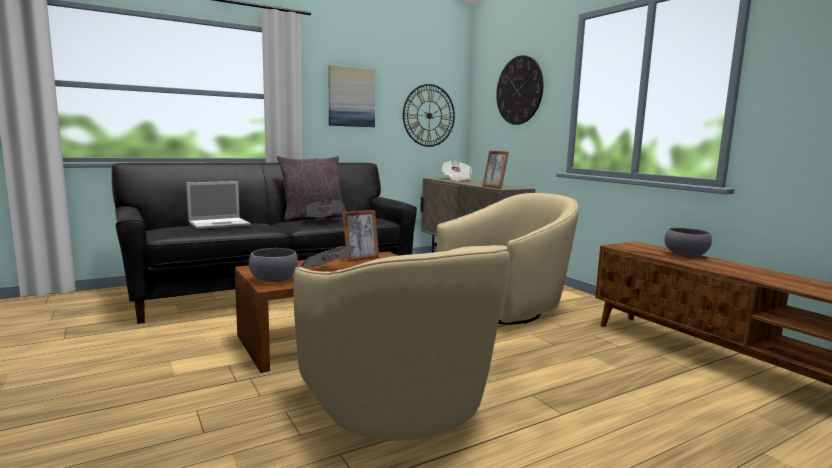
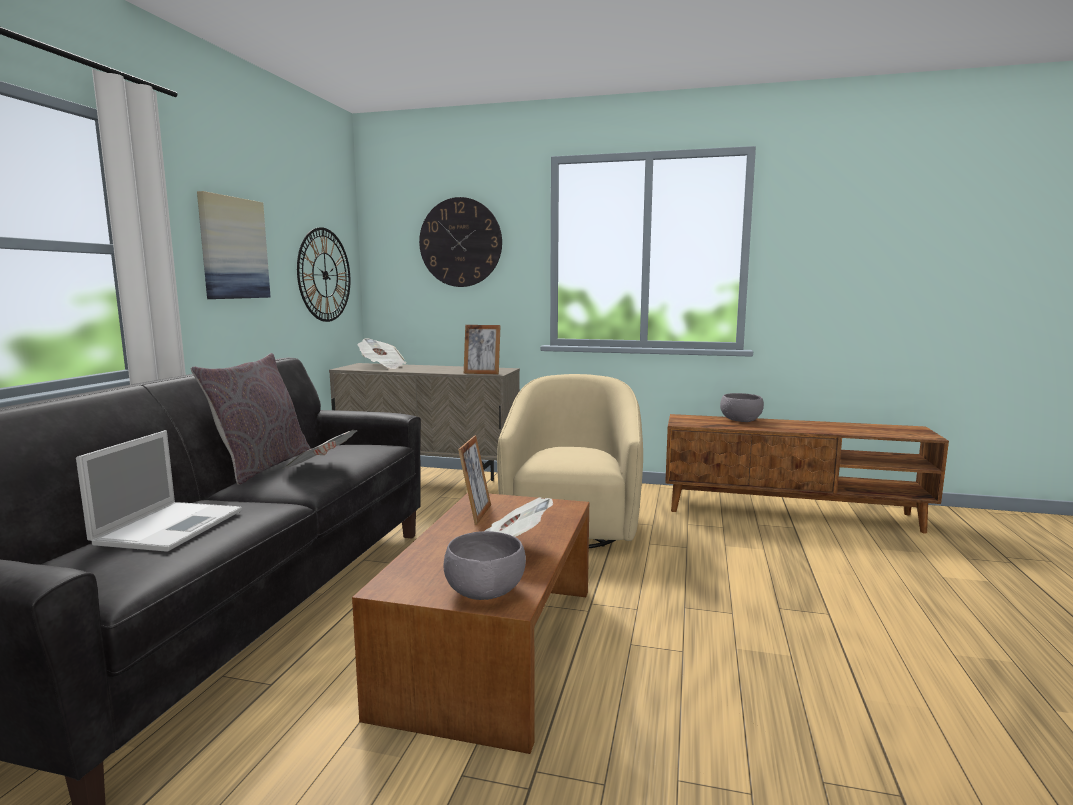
camera: 45 degrees left, 0 degrees up
(397, 408) = (742, 692): beige armchair -> none

